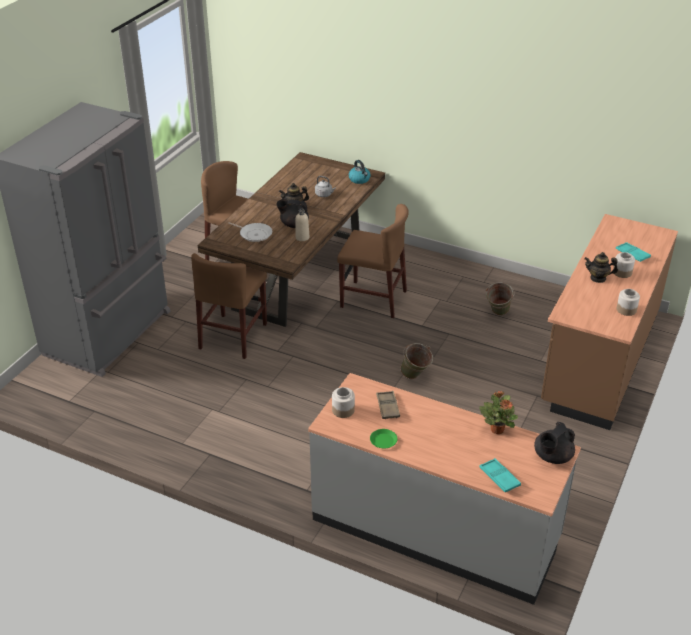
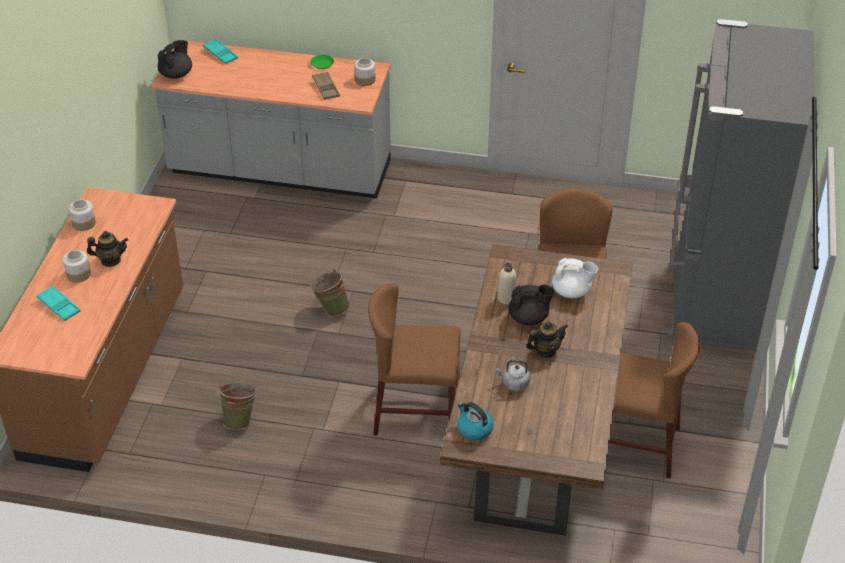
camera: 165 degrees right, 5 degrees up
(254, 234) = (572, 292): frying pan -> white teapot
(497, 429) = (225, 87): potted plant -> none

